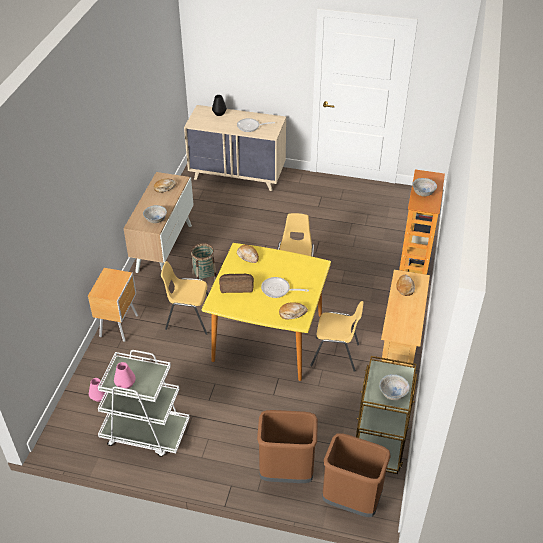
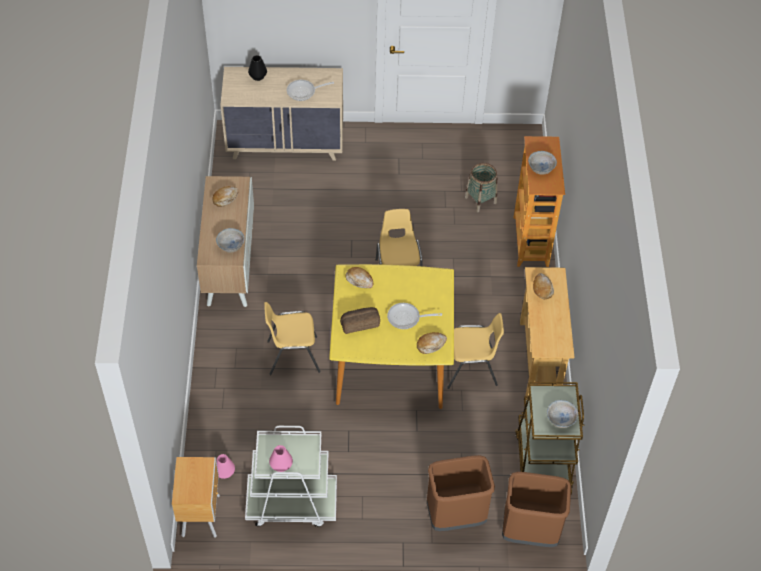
camera: 15 degrees left, 10 degrees up
(120, 325) = (215, 380): brown nightstand -> brown nightstand (201, 515)
(204, 278) = (293, 298): basket -> basket (480, 200)

